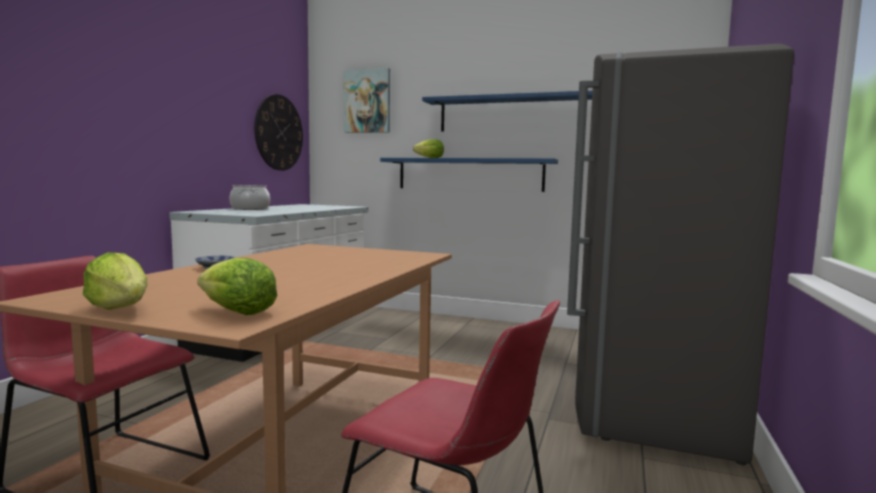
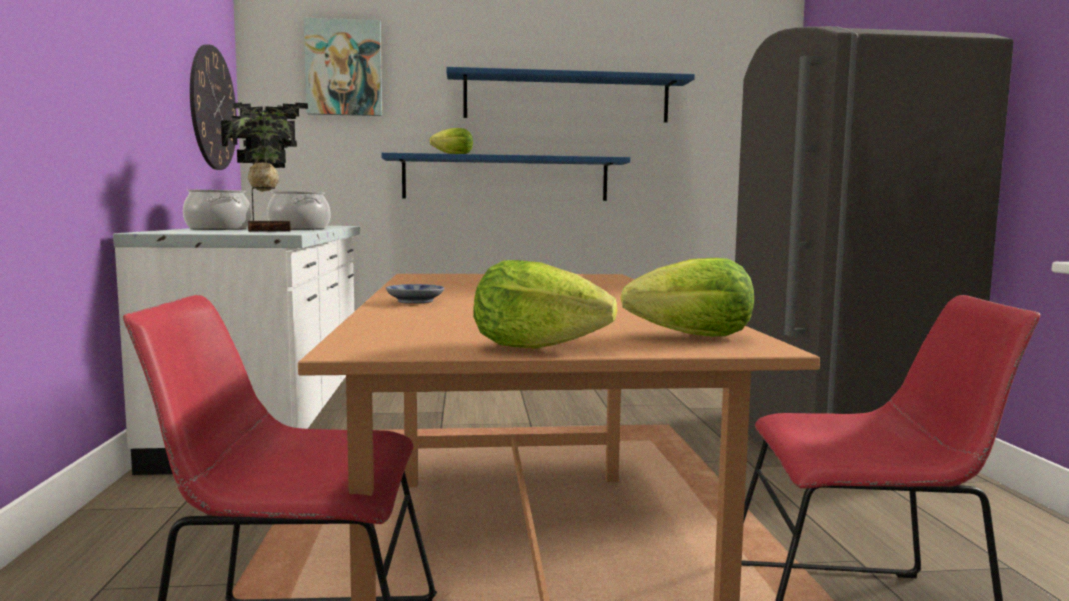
camera: 25 degrees left, 0 degrees up
(260, 212) = (268, 231): none -> potted plant
(298, 210) = (300, 229): none -> cooking pot

